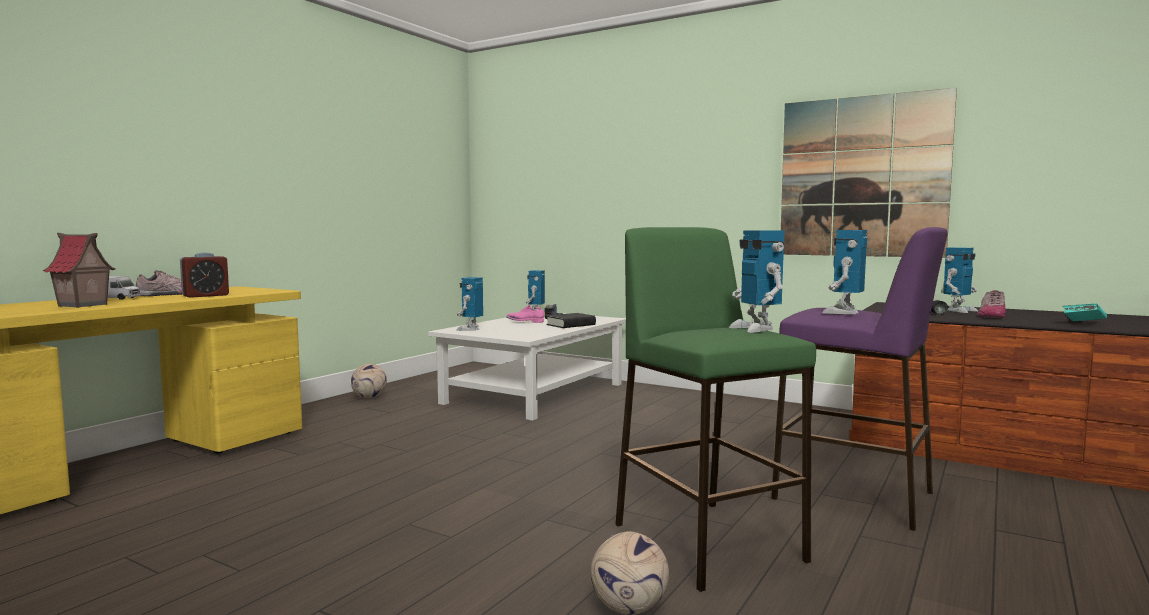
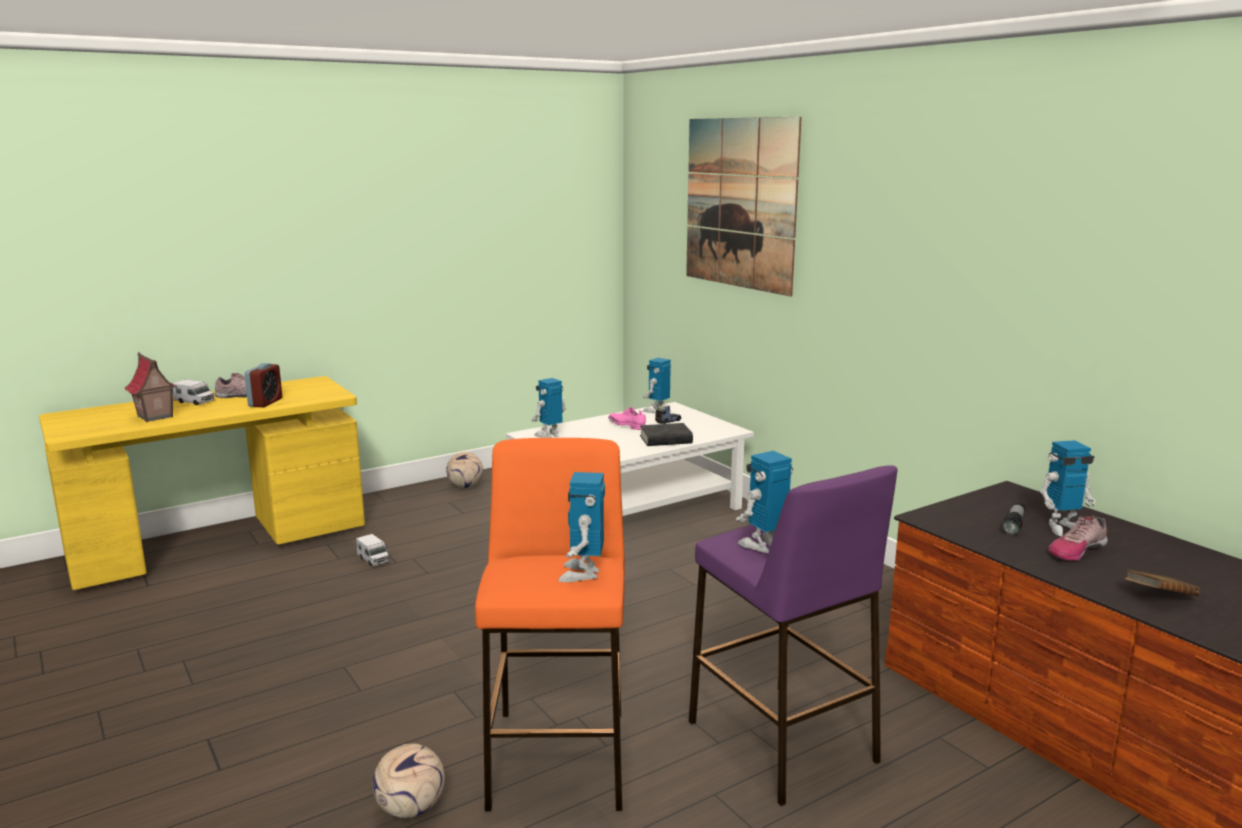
camera: 25 degrees right, 10 degrees up
(205, 295) = (265, 402): alarm clock -> alarm clock turned 60 degrees counterclockwise
(338, 450) = (373, 559): none -> toy truck
(706, 541) = (558, 757): green stool -> orange stool
(862, 177) = (1009, 309): picture -> picture (740, 203)
(1083, 323) = (1159, 597): turquoise book -> brown book

